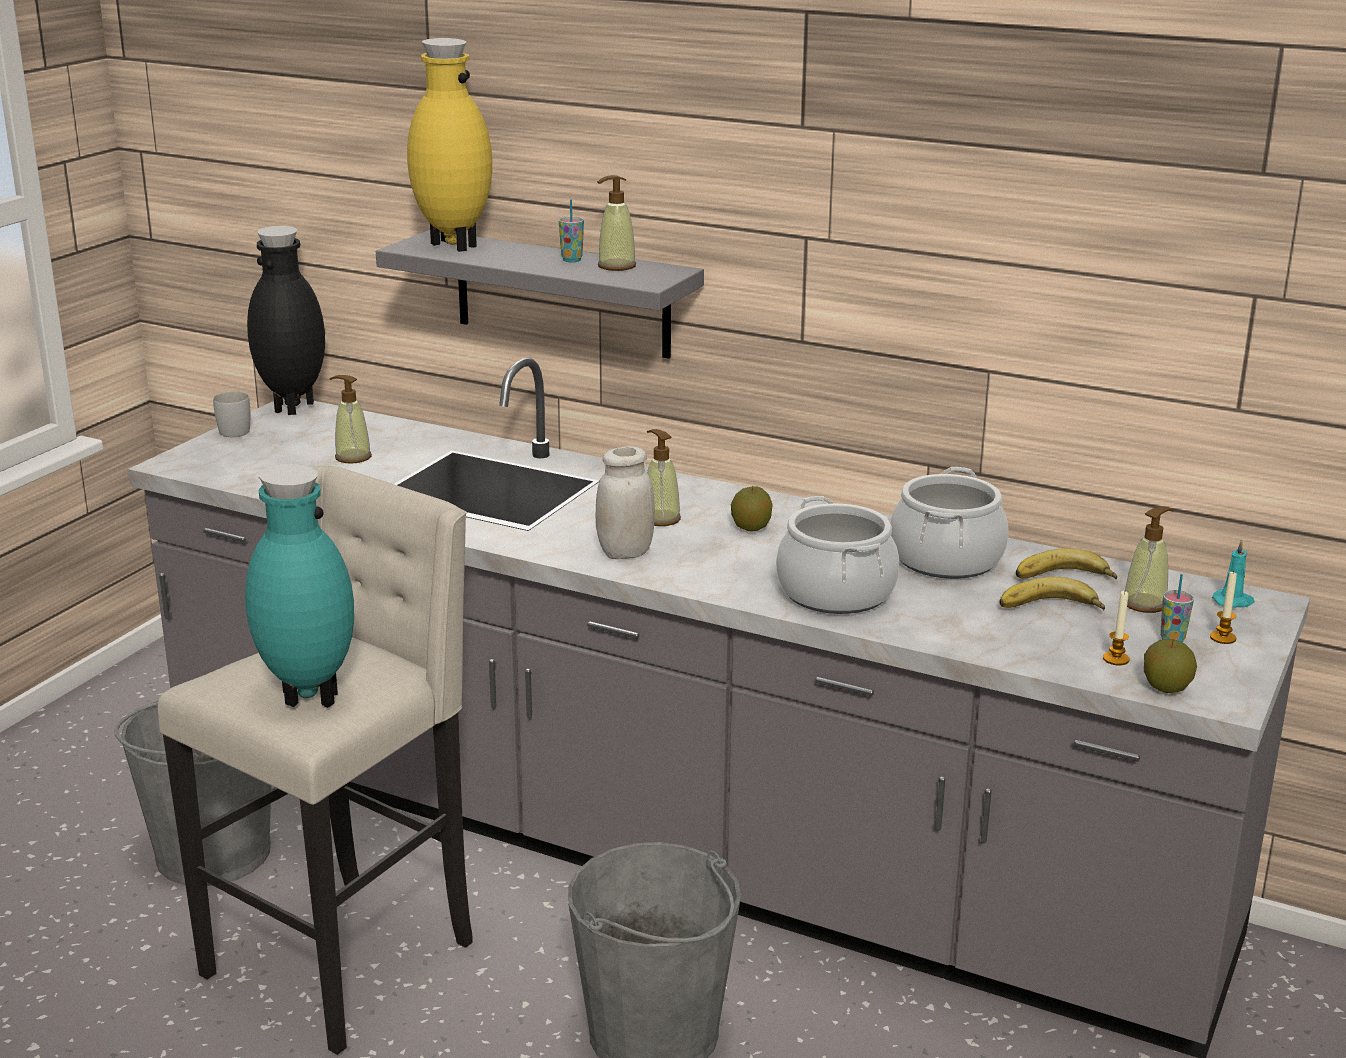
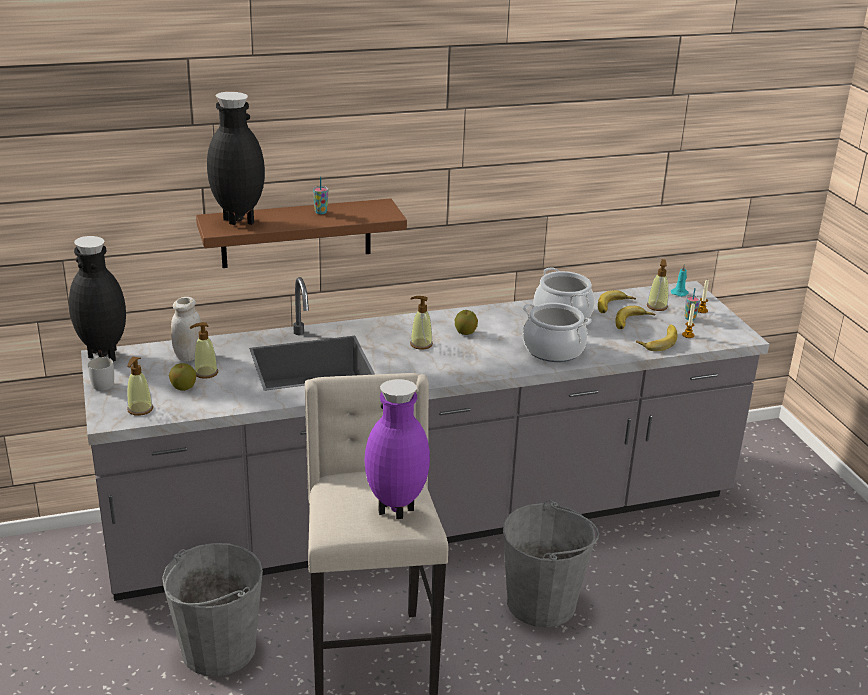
camera: 45 degrees left, 5 degrees up
(306, 698) = (396, 512): turquoise vase -> purple vase
(451, 245) = (238, 222): yellow vase -> black vase
(562, 294) = (296, 233): grey shelf -> brown shelf
(616, 266) = (351, 209): soap dispenser -> soap dispenser (140, 409)
(625, 553) = (440, 368): white jar -> white jar (189, 356)
(1041, 645) = (657, 340): none -> banana
(1166, 688) = (720, 340): apple -> apple (183, 387)

